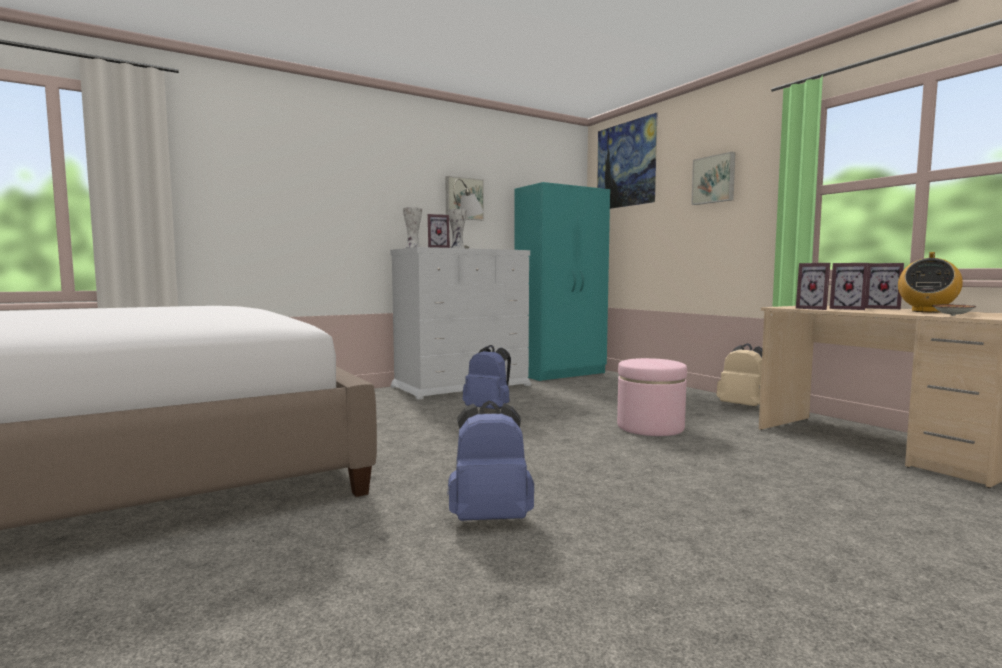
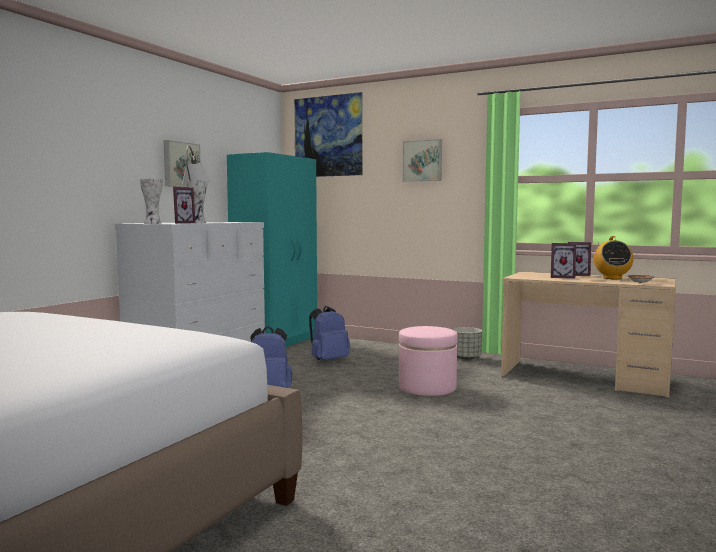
camera: 30 degrees left, 0 degrees up
(490, 518) = (426, 494): blue backpack -> blue backpack (328, 360)
(743, 407) = (466, 358): beige backpack -> grey planter
(815, 309) = (543, 278): picture frame -> none

